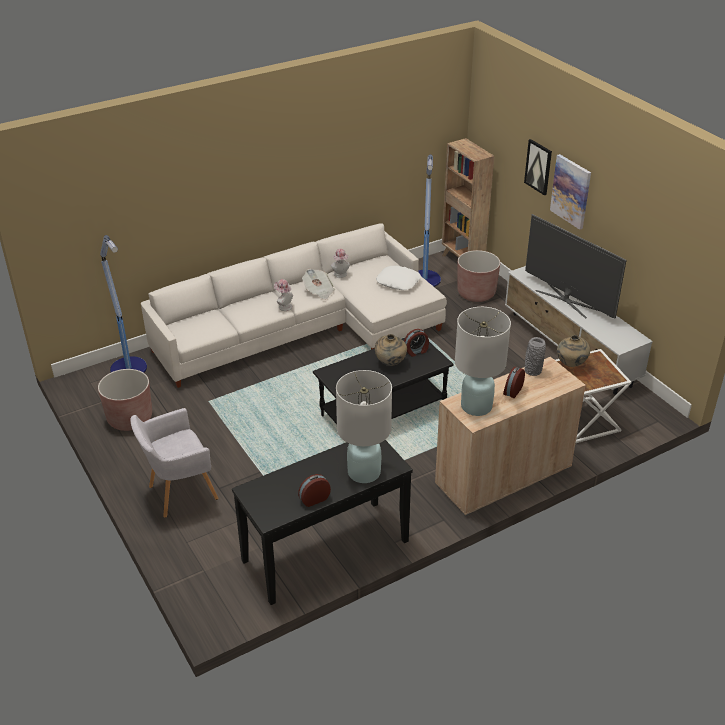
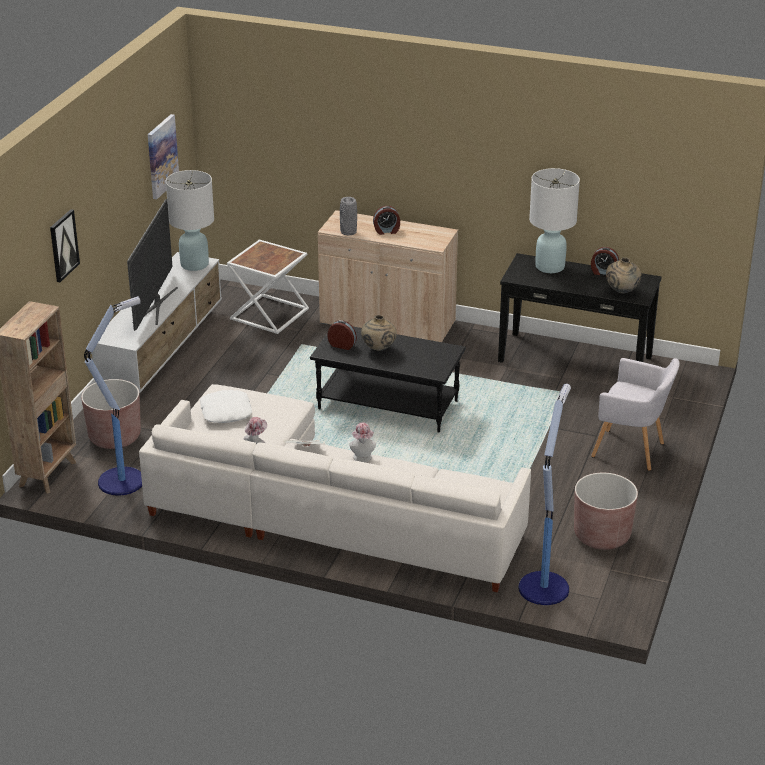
camera: 130 degrees left, 5 degrees down
(476, 406) = (426, 237): white table lamp -> white table lamp (194, 264)
(571, 191) = (94, 223): picture -> picture (161, 156)
(571, 365) = (270, 267): beige vase -> beige vase (622, 292)

